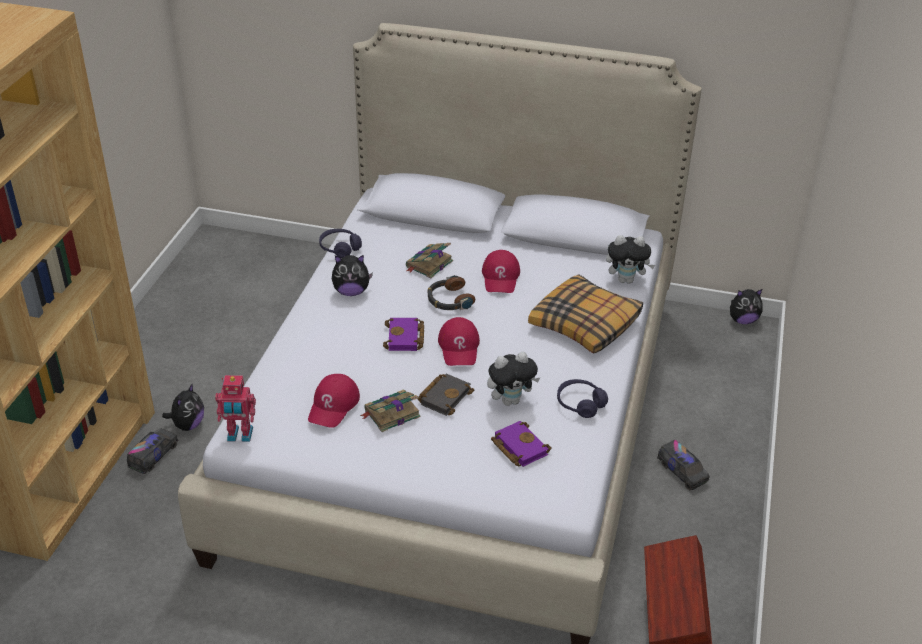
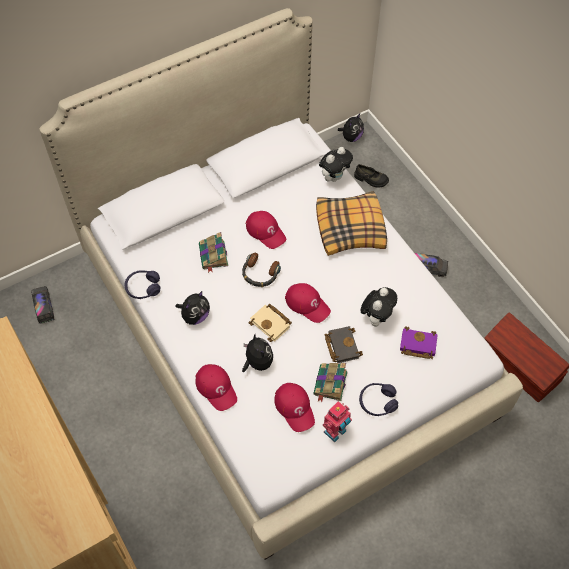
camera: 45 degrees left, 20 degrees up
(153, 456) = (142, 520): toy truck -> toy truck (44, 307)
(188, 425) = (134, 480): plush toy -> plush toy (257, 362)
(239, 436) = (269, 477): toy robot -> toy robot (336, 432)
(293, 347) = (216, 388): none -> red cap
(405, 338) = (271, 324): purple book -> beige book
(580, 404) = (411, 288): purple headphones -> purple headphones (377, 402)
(718, 364) = (371, 179): none -> black shoe

